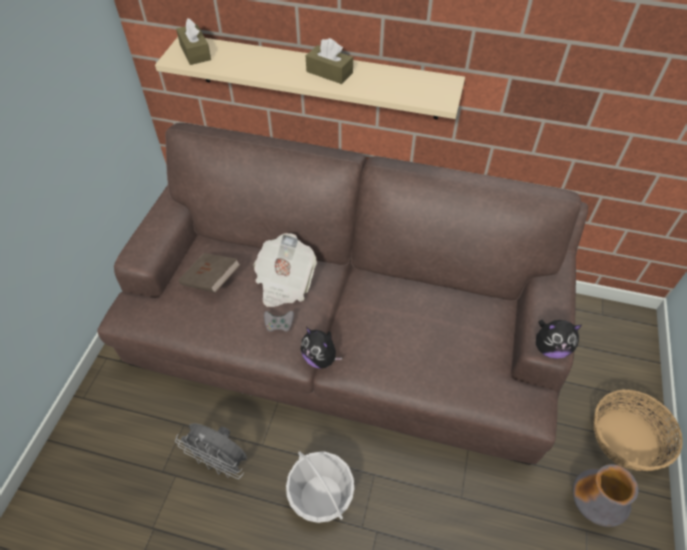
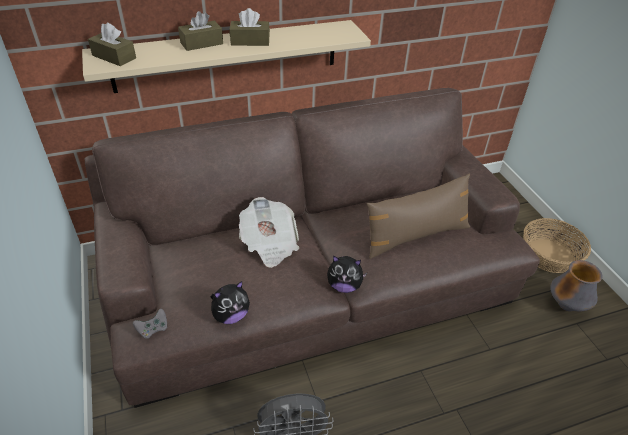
camera: 35 degrees left, 10 degrees down
(211, 281) = (203, 271): brown book -> none
(279, 325) = (293, 276): grey game controller -> grey game controller (153, 329)
(282, 60) = (201, 43): none -> brown tissue box
(321, 496) = (396, 410): basket -> none
(428, 344) = (415, 236): none -> brown pillow
(550, 348) = (499, 197): plush toy -> plush toy (231, 315)

